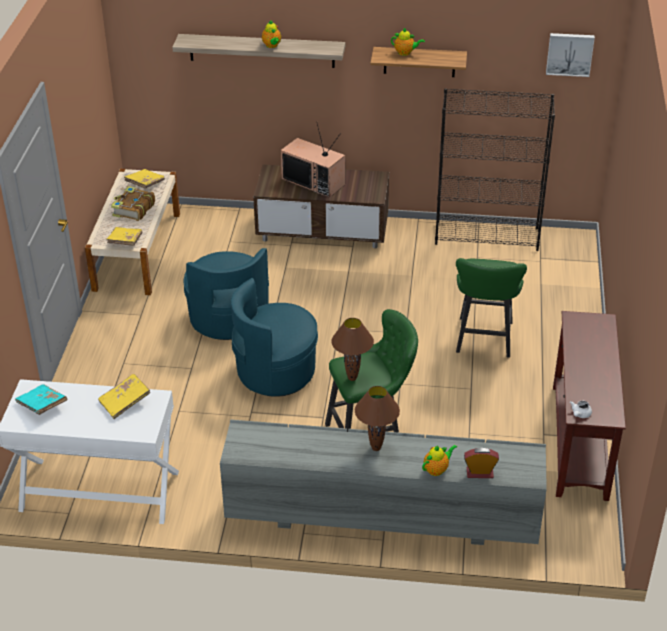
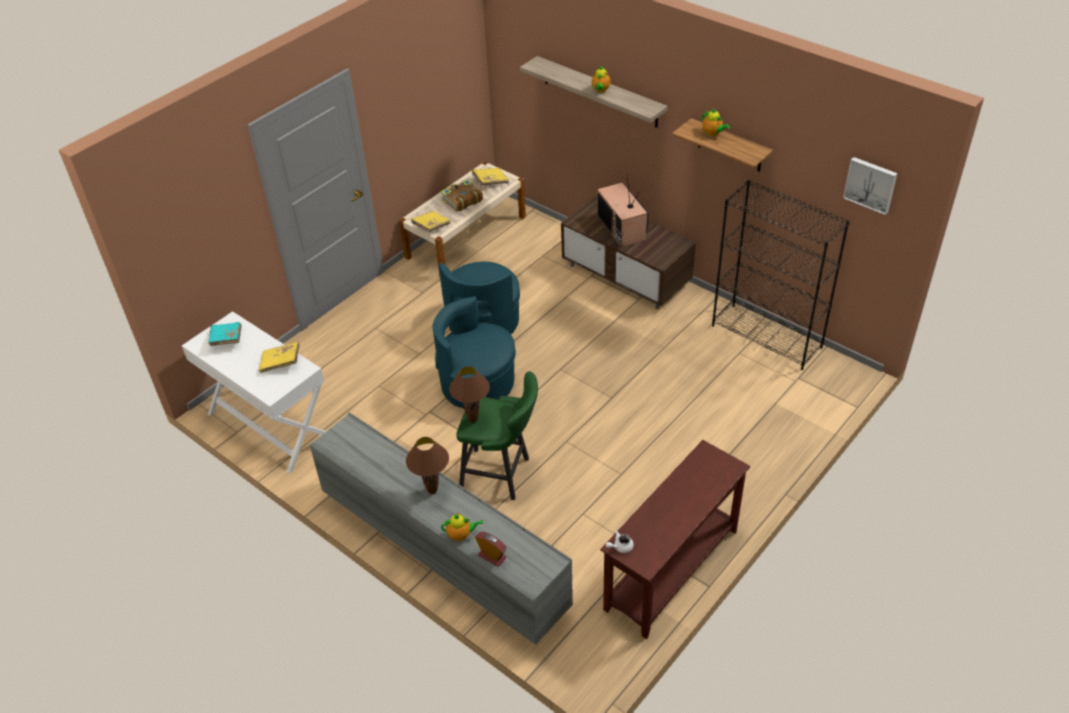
camera: 35 degrees right, 5 degrees up
(483, 343) = (671, 436): green stool -> none

